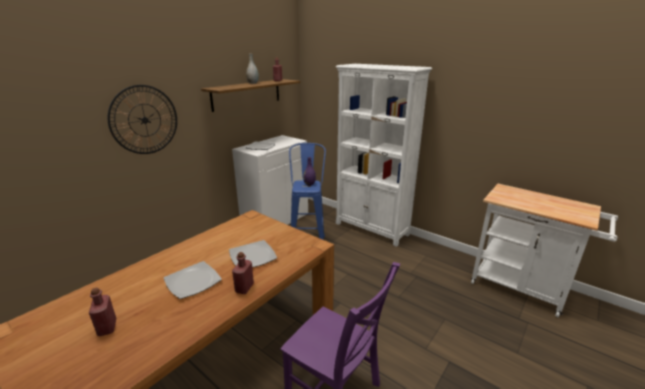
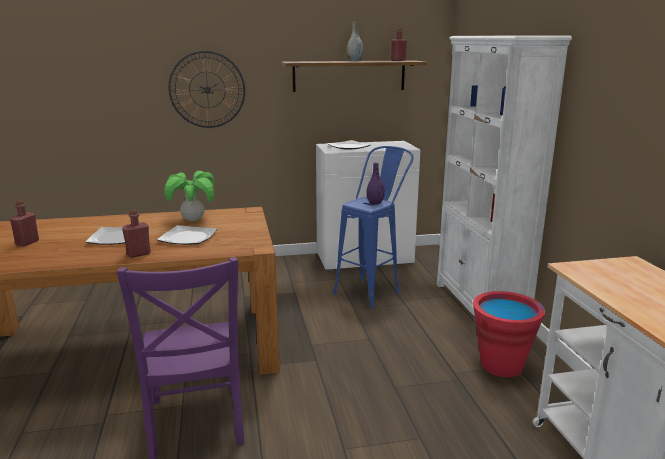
camera: 40 degrees right, 5 degrees down
(224, 239) = (193, 220): none -> potted plant
(422, 258) = (501, 365): none -> red bucket

